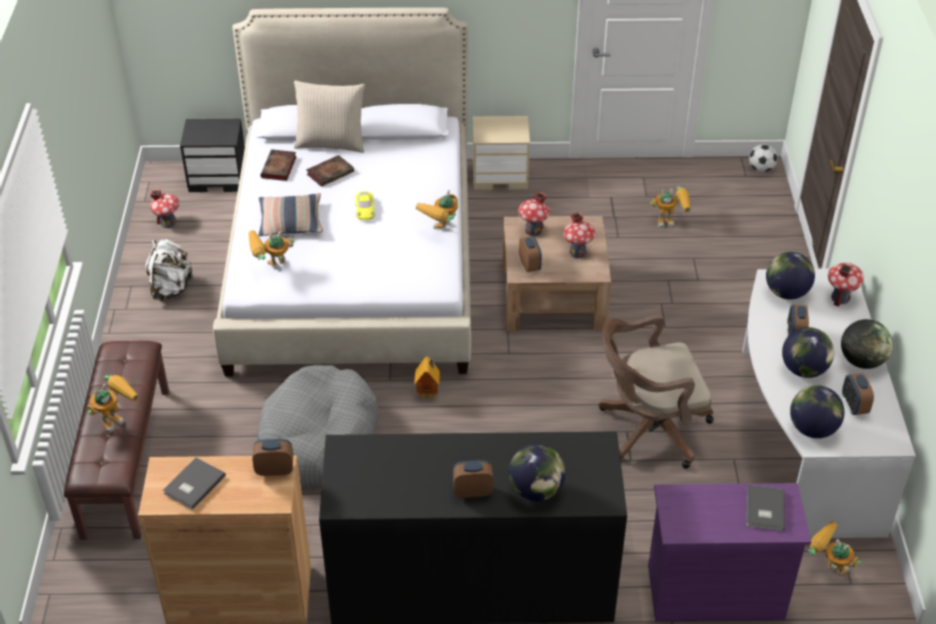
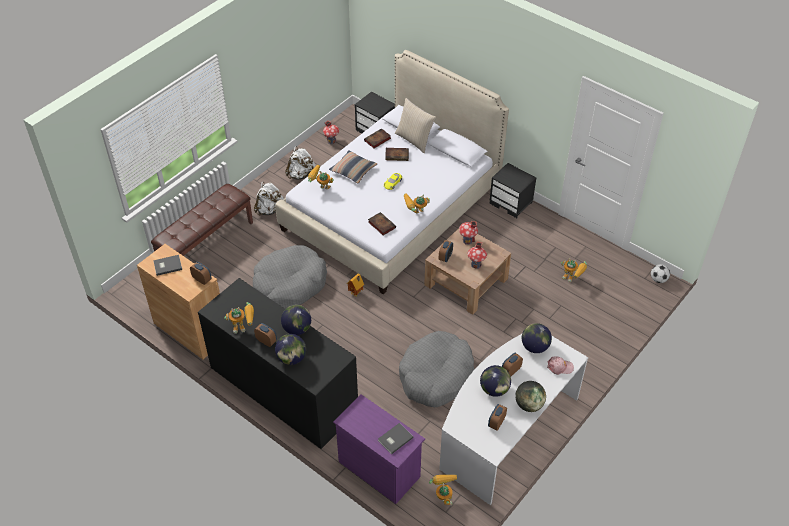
camera: 40 degrees right, 5 degrees up
(116, 417) = (198, 220): toy robot -> toy robot (244, 327)
(175, 359) = (269, 209): none -> white backpack
(411, 267) = (381, 224): none -> book
(500, 175) = (511, 203): beige nightstand -> black nightstand
(648, 430) = (435, 375): brown office chair -> grey dog bed
(812, 429) = (462, 419): globe -> globe (297, 329)
(840, 298) = (560, 367): toy house -> pink cap

